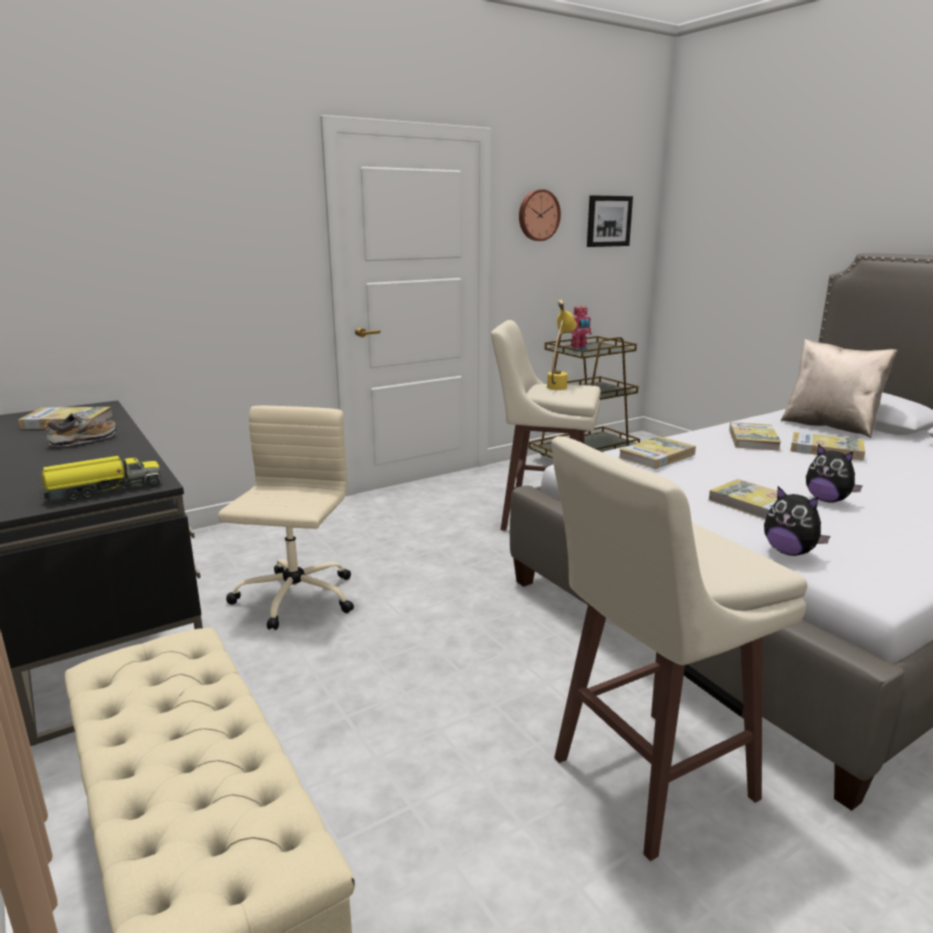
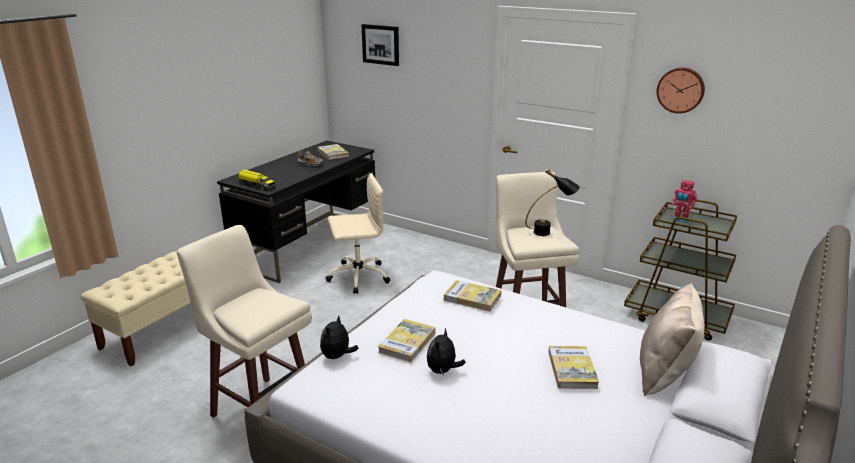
camera: 65 degrees right, 5 degrees up
(559, 385) = (549, 232): yellow table lamp -> black table lamp
(608, 221) = (778, 106): picture -> picture (381, 44)
(753, 439) = (565, 334): book -> none

